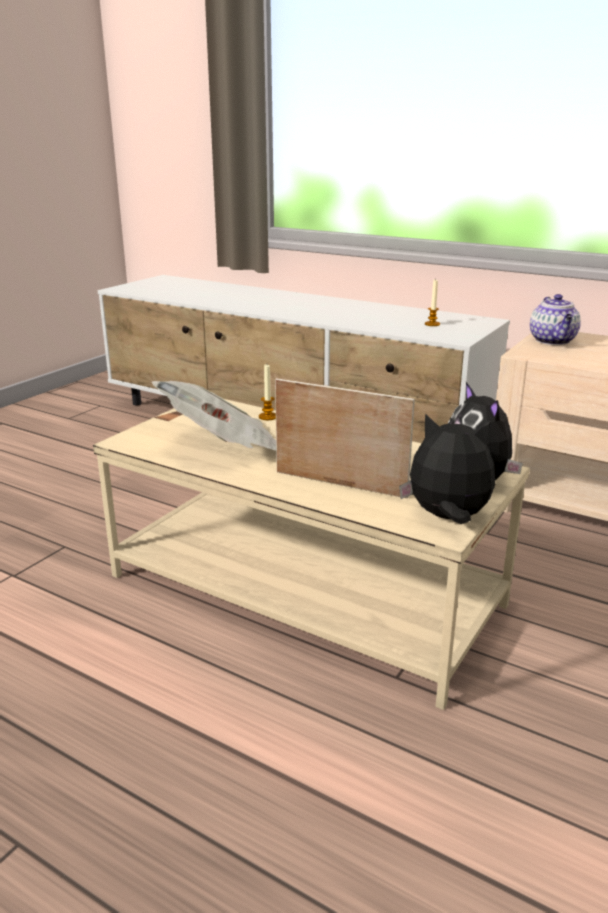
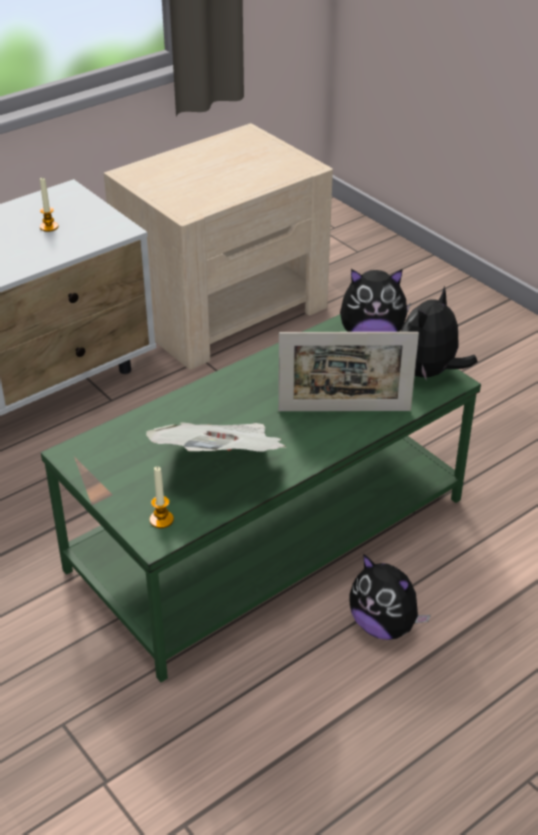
camera: 70 degrees left, 15 degrees up
(216, 685) = (384, 625): none -> plush toy
(268, 417) = (153, 417): candle -> candle (161, 520)
(301, 590) = (268, 536): beige coffee table -> green coffee table
(340, 484) = (344, 410): picture frame -> picture frame turned 135 degrees counterclockwise
(553, 341) = (160, 184): teapot -> none

